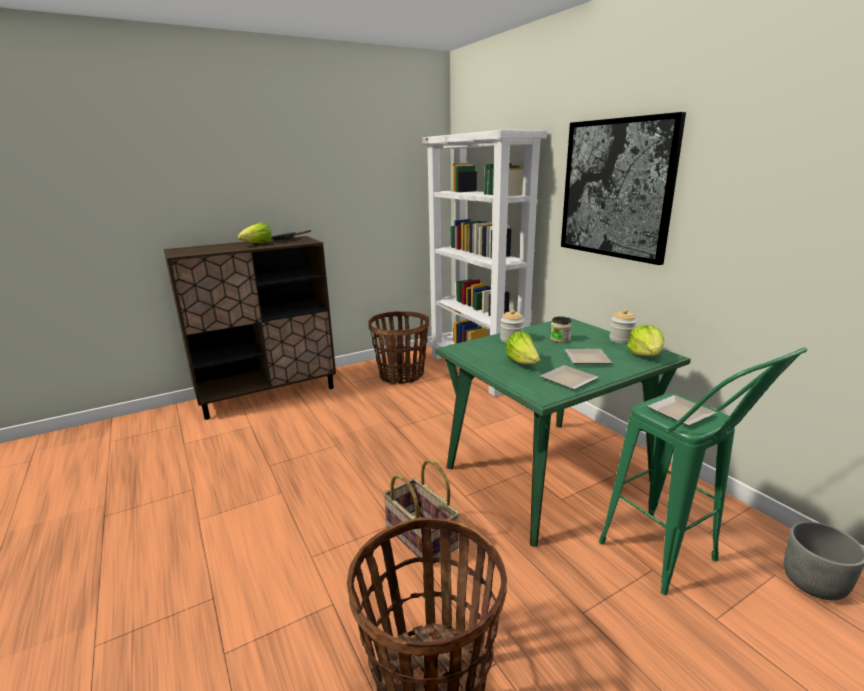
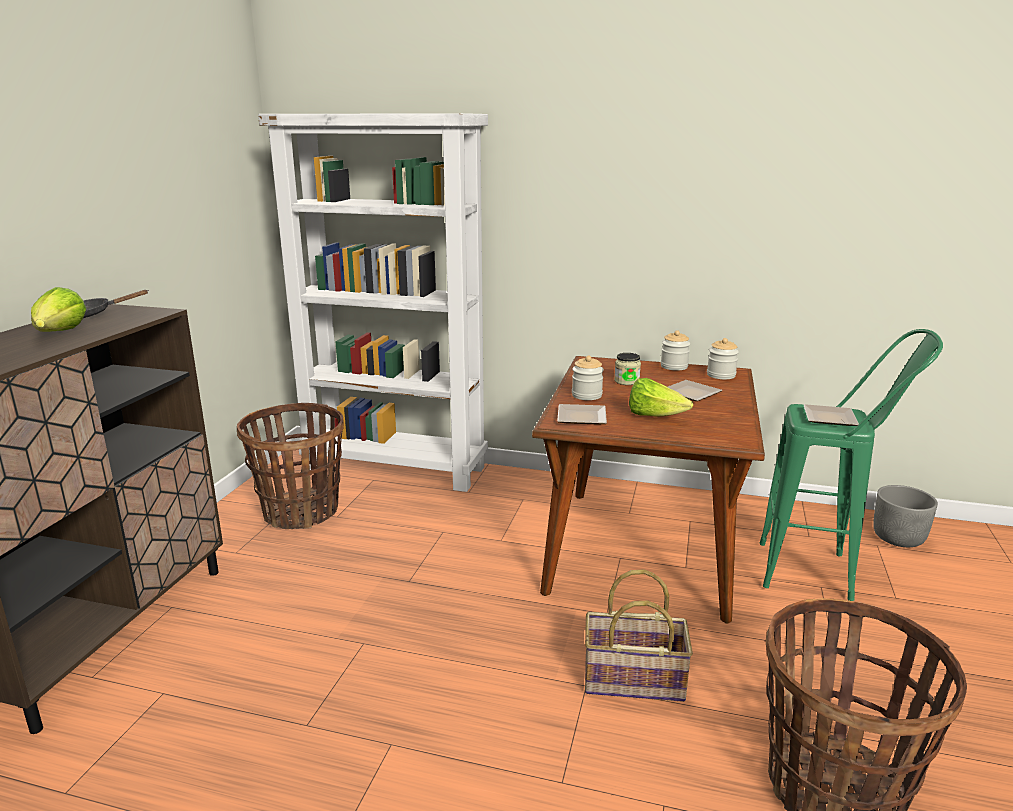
camera: 45 degrees left, 0 degrees up
(549, 474) = (642, 549): green dining table -> brown dining table
(568, 381) = (724, 419): plate -> plate (583, 418)
(616, 189) = (608, 191): picture -> none
(646, 355) = (721, 375): lettuce -> jar

